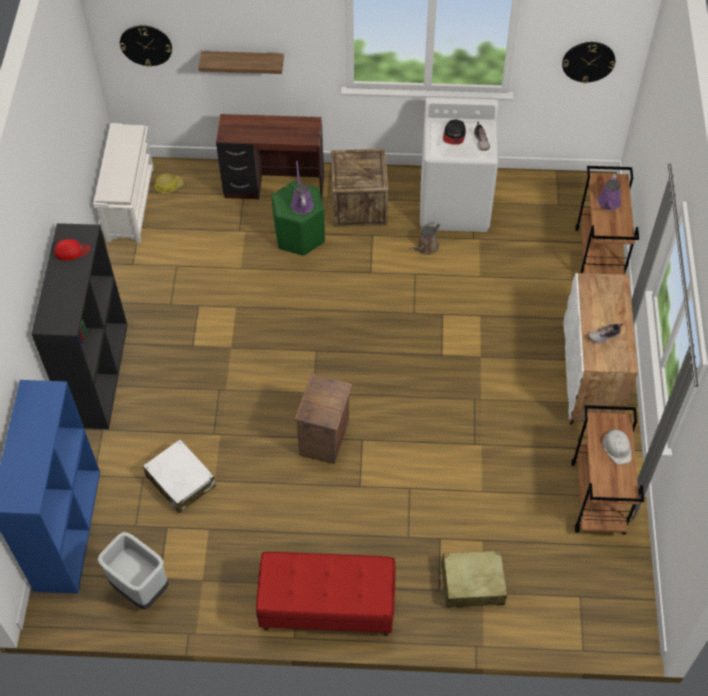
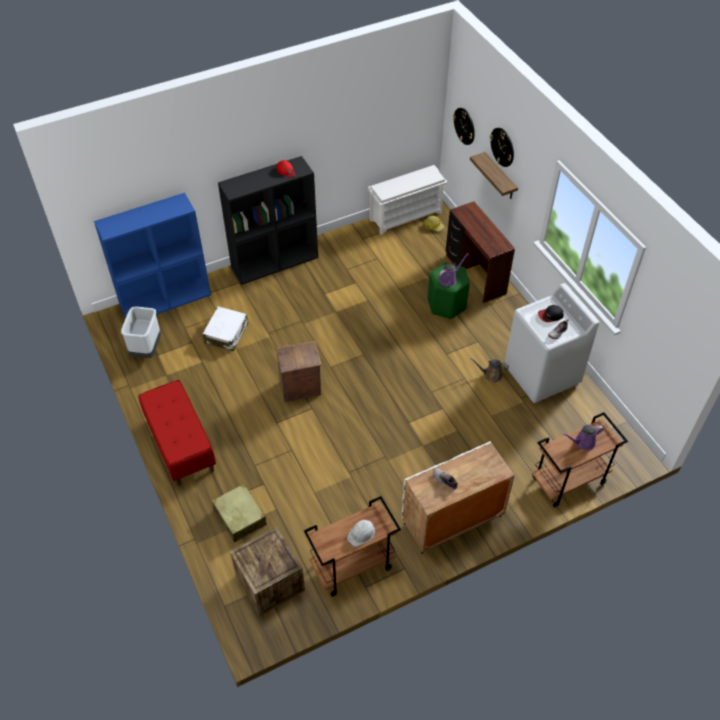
camera: 60 degrees right, 5 degrees down
(359, 205) = (497, 323): crate -> crate (270, 582)
(588, 61) = (666, 347): wall clock -> wall clock (502, 147)

